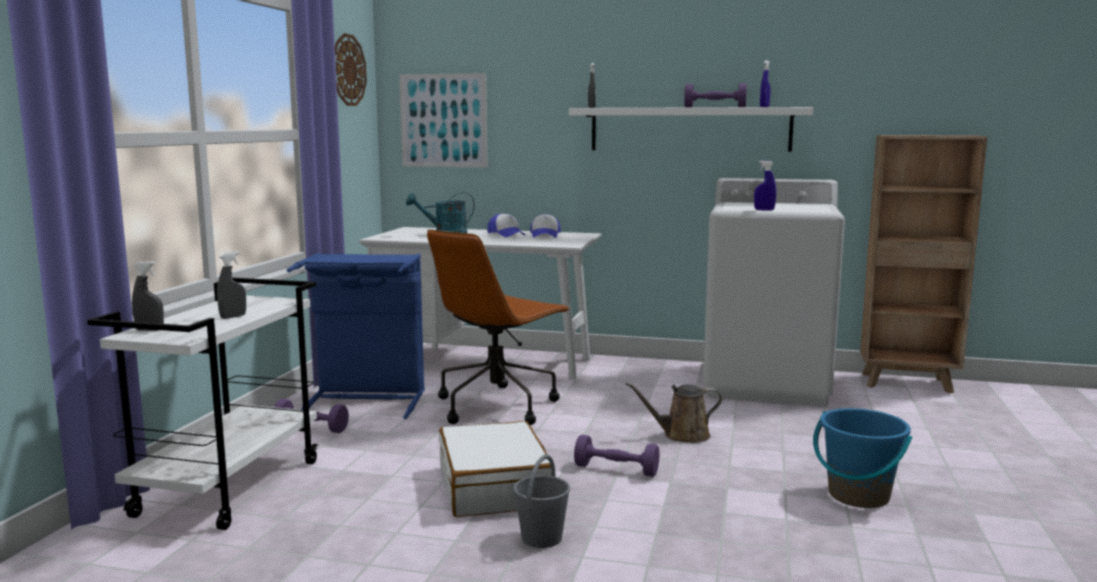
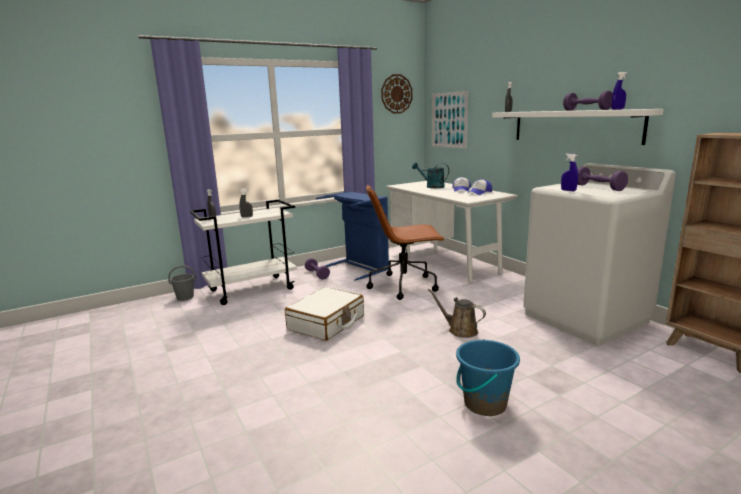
camera: 45 degrees right, 5 degrees up
(542, 537) = (298, 351): grey bucket -> grey bucket (185, 297)
(616, 470) = (389, 335): purple dumbbell -> purple dumbbell (598, 188)

